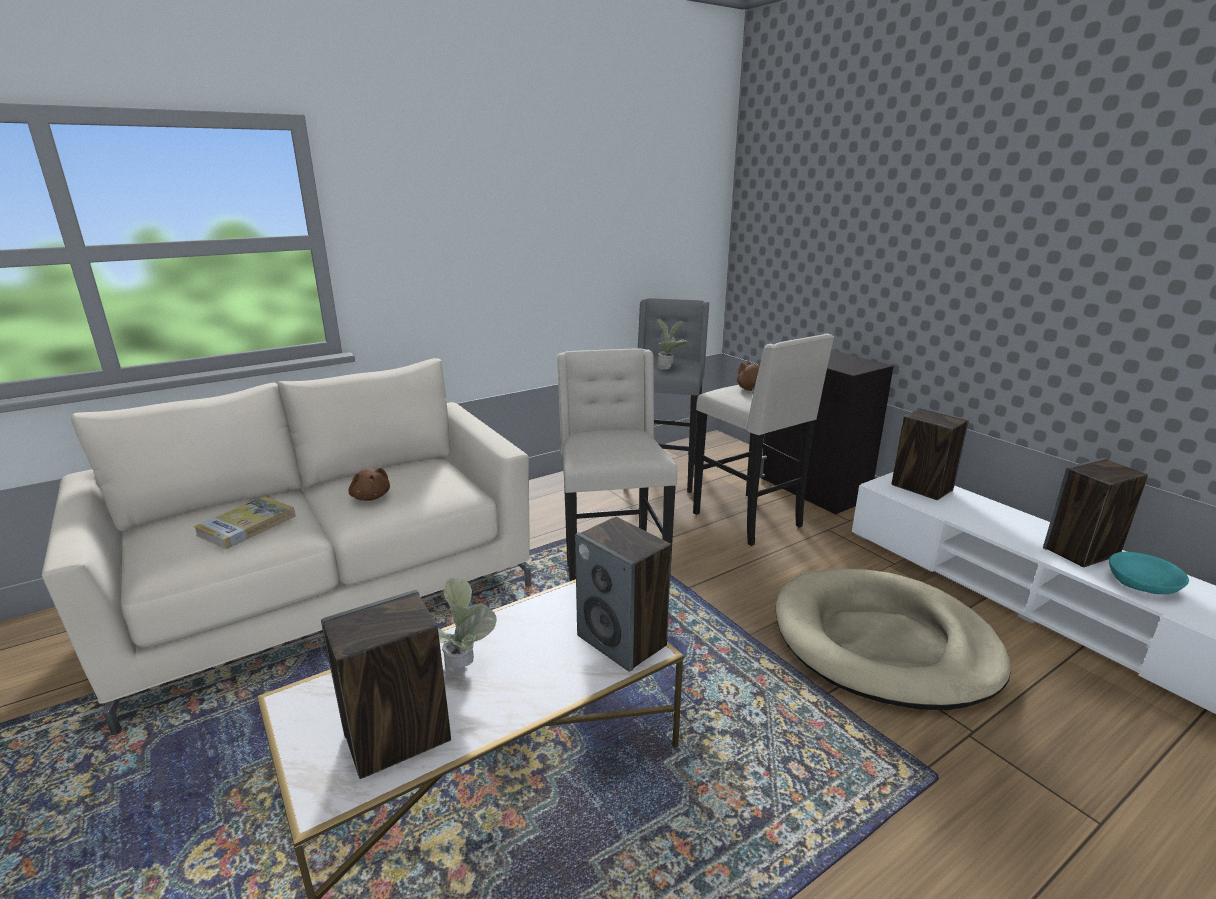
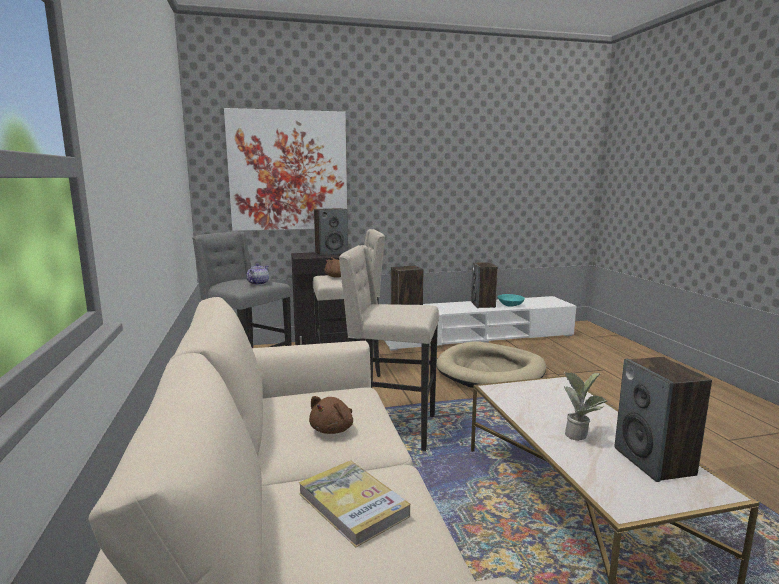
camera: 70 degrees left, 10 degrees down
(371, 497) = (333, 429): brown plush toy -> brown plush toy turned 135 degrees clockwise
(622, 641) = (552, 386): speaker -> speaker (331, 253)
(669, 368) = (258, 283): potted plant -> teapot
(826, 224) = (288, 171): none -> picture

